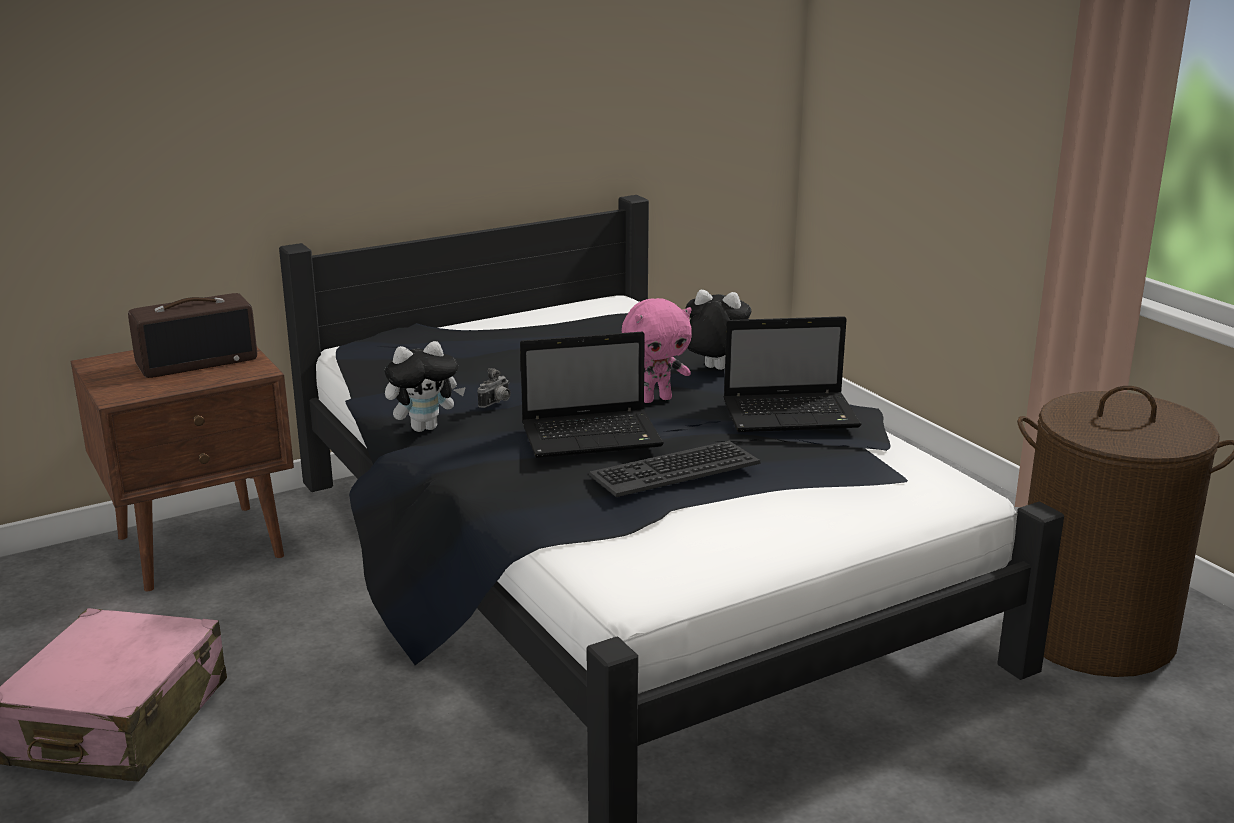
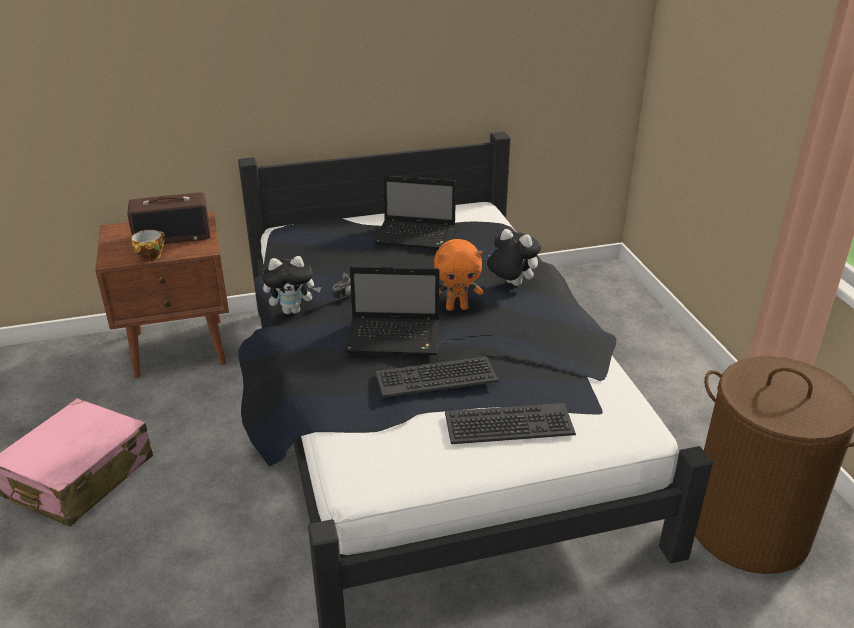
camera: 15 degrees right, 10 degrees up
(177, 384) = (151, 255): none -> cup
(656, 399) = (457, 307): pink plush toy -> orange plush toy
(793, 415) = (546, 337): laptop -> laptop (417, 236)
(798, 506) = (509, 425): none -> keyboard

